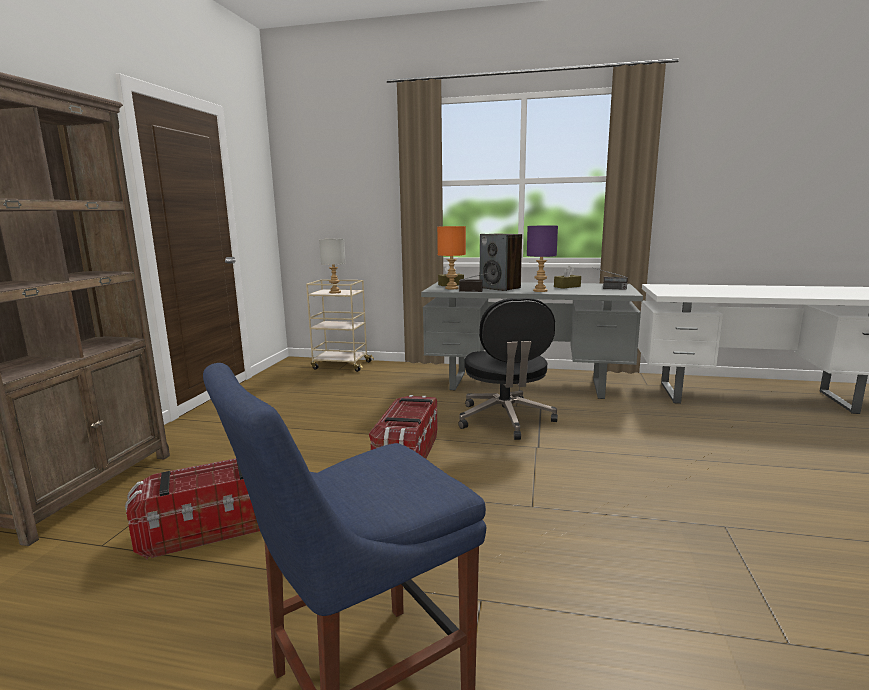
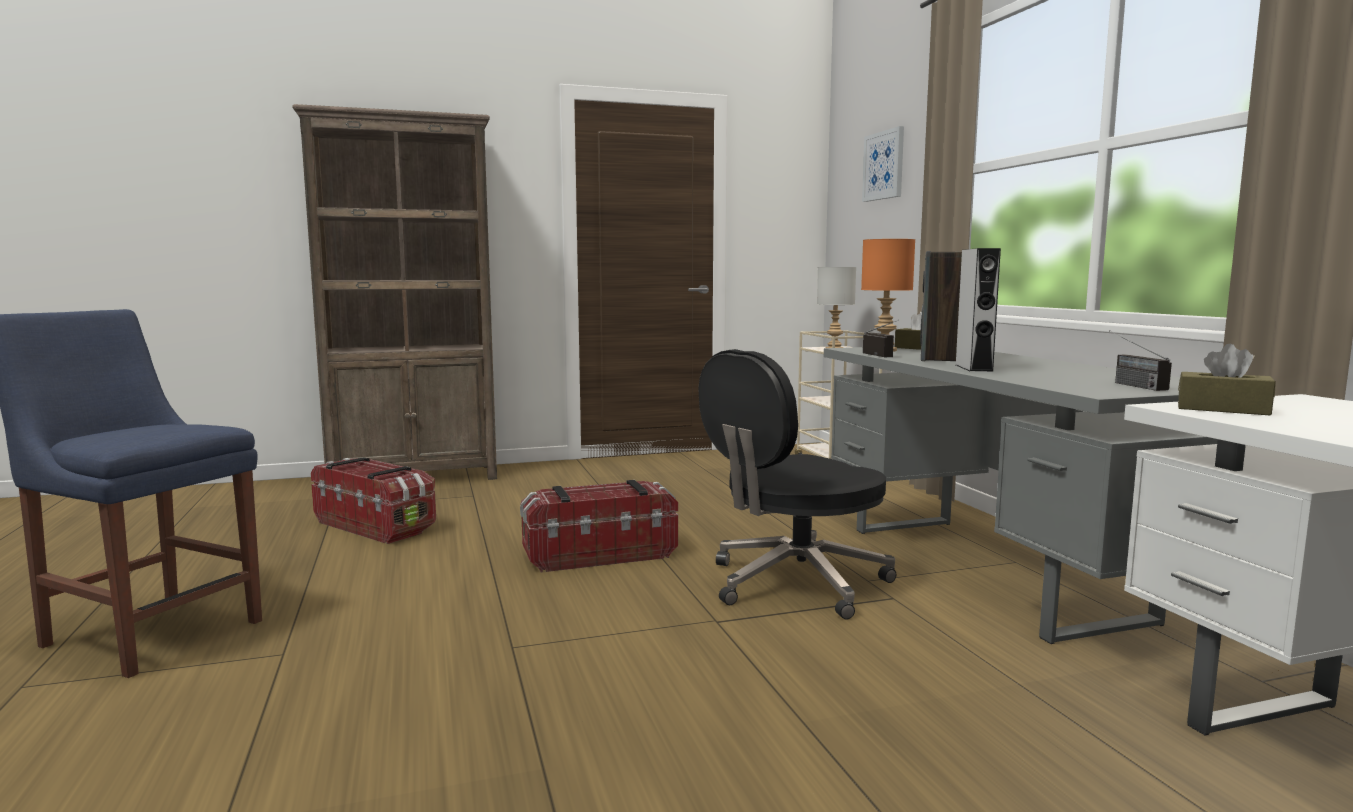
camera: 60 degrees right, 5 degrees down
(343, 173) = (884, 165): none -> picture
(540, 290) = (973, 368): purple table lamp -> grey speaker
(567, 286) = (1071, 372): brown tissue box -> brown tissue box (1222, 409)

